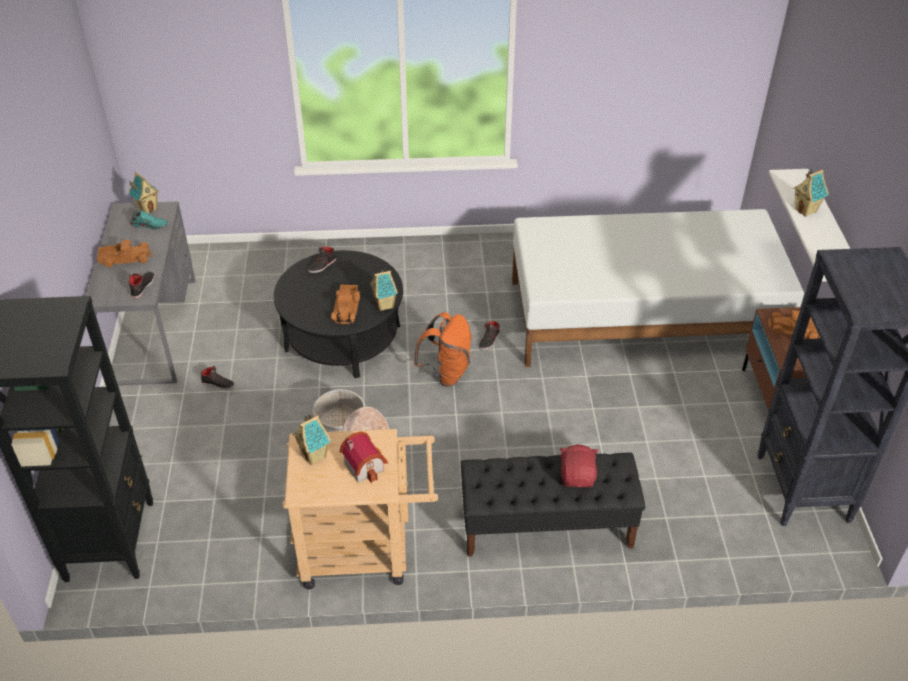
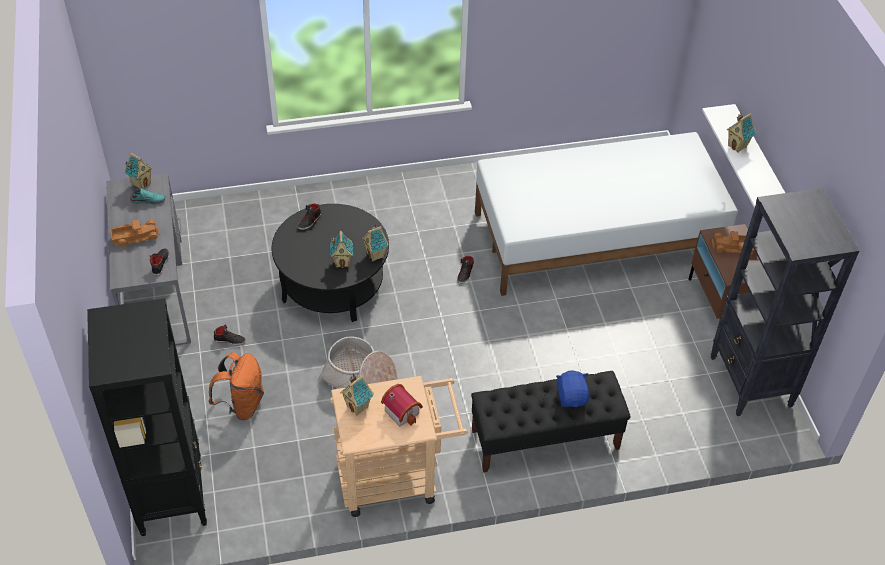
camera: 10 degrees left, 5 degrees up
(347, 309) = (342, 262): toy truck -> toy house
(446, 373) = (433, 308): orange backpack -> orange backpack (242, 404)
(577, 477) = (572, 397): red plush toy -> blue plush toy

